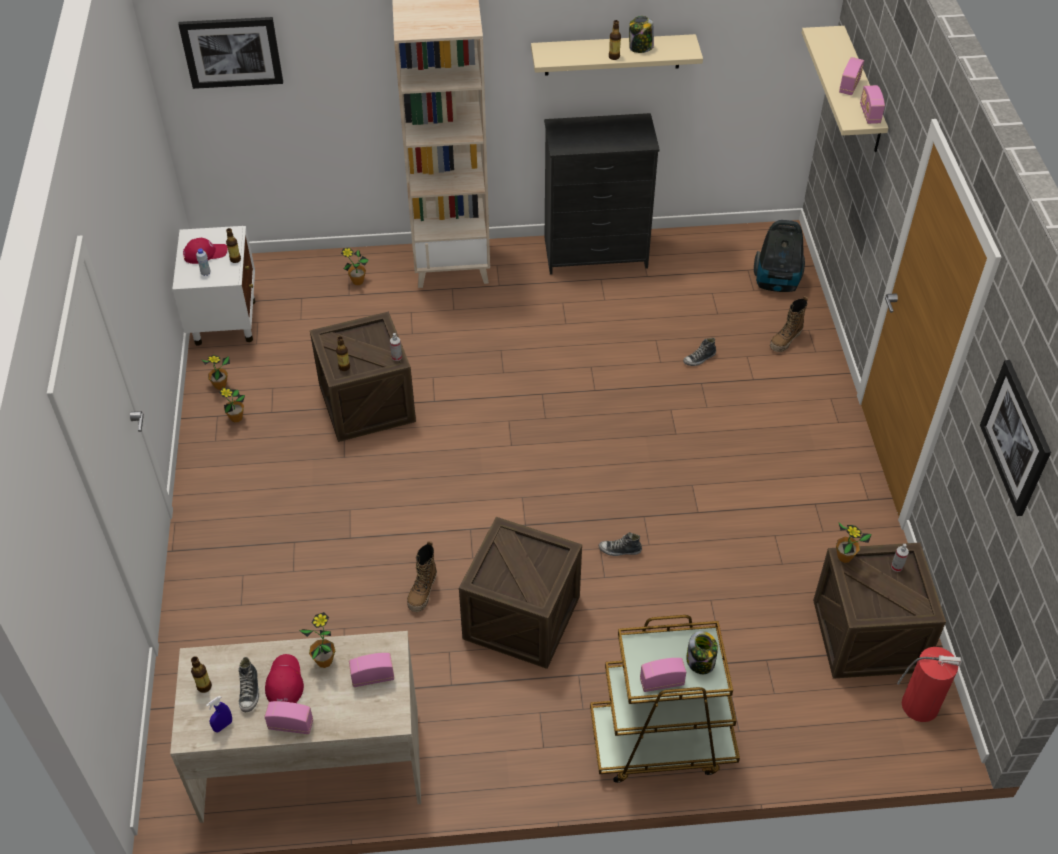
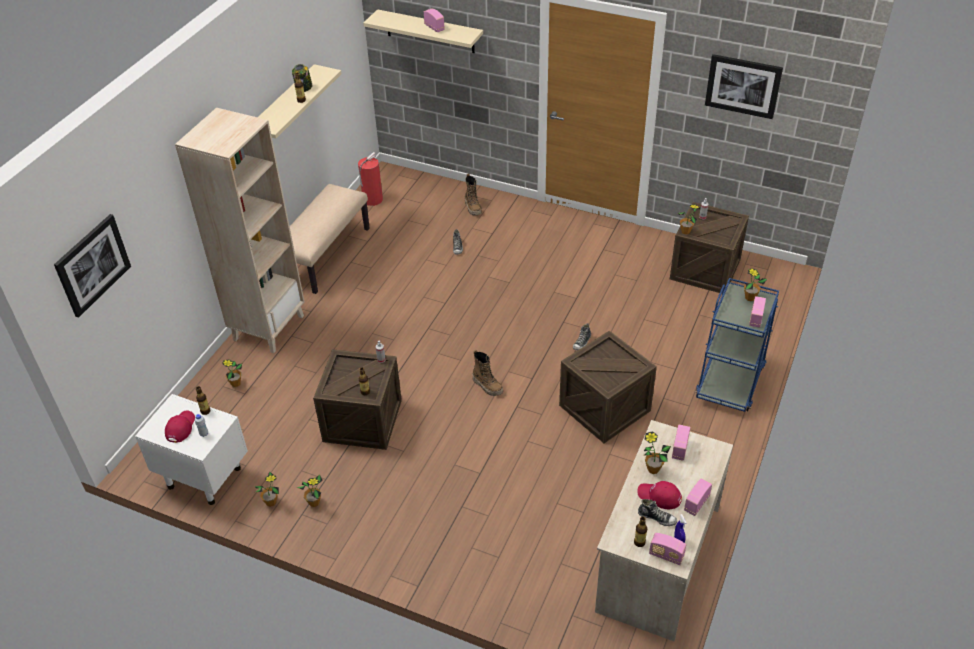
camera: 60 degrees left, 5 degrees down
(423, 592) = (553, 450): boot -> boot (487, 386)
(595, 253) = (325, 255): black dresser -> beige bench
(661, 742) = (730, 380): brown cart -> blue cart
(700, 662) = (750, 298): jar -> potted plant
(777, 283) = (424, 191): vacuum cleaner -> none
(869, 114) = (466, 31): radio -> radio (666, 555)
(918, 705) = (759, 271): fire extinguisher -> fire extinguisher (372, 200)

